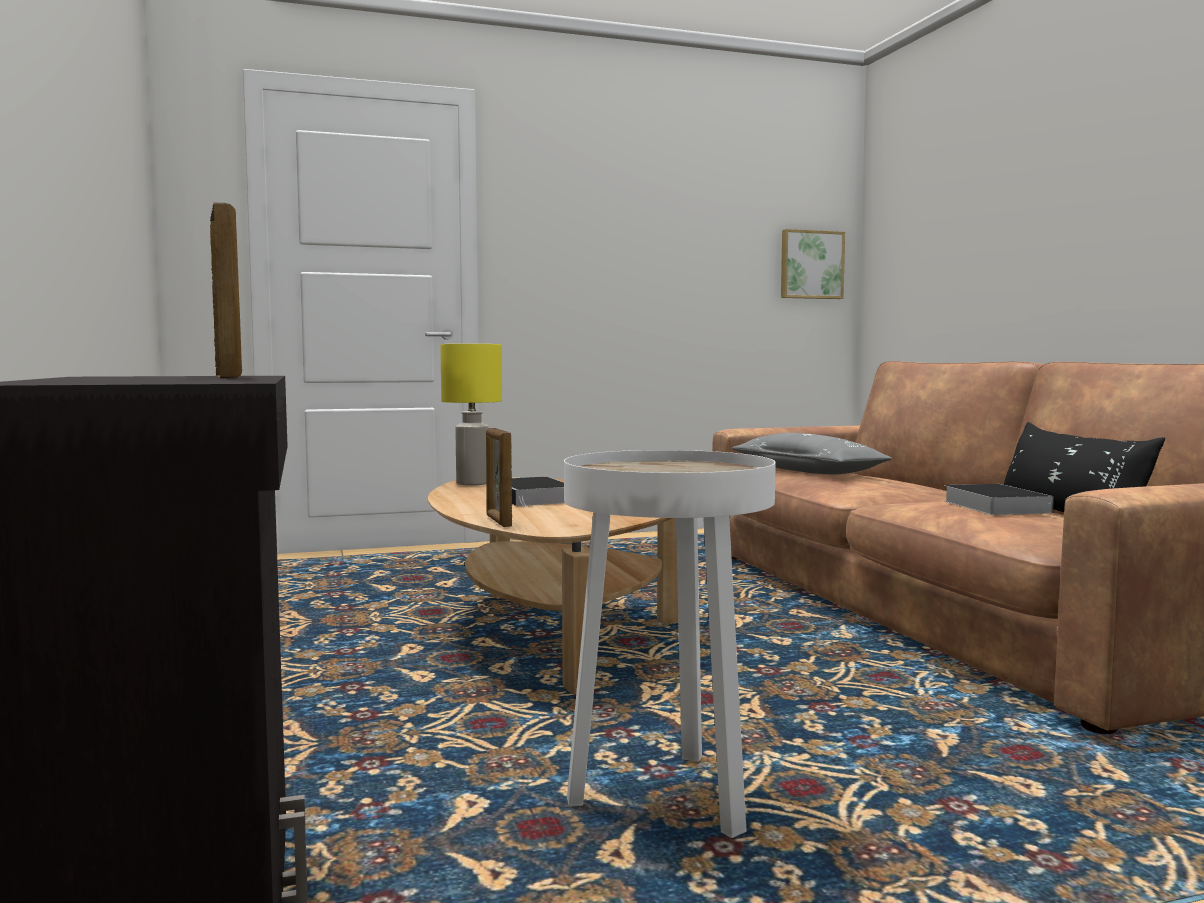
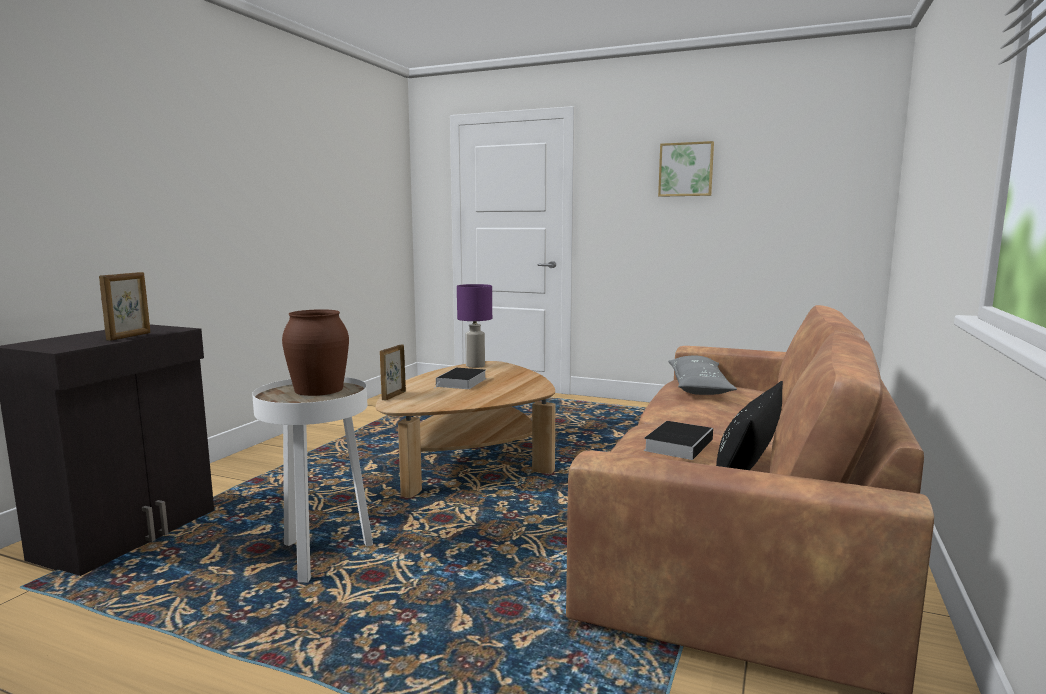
camera: 40 degrees right, 5 degrees up
(473, 483) = (475, 366): yellow table lamp -> purple table lamp
(649, 467) = (318, 389): none -> brown vase
(811, 265) = (840, 210): picture -> picture (686, 169)

